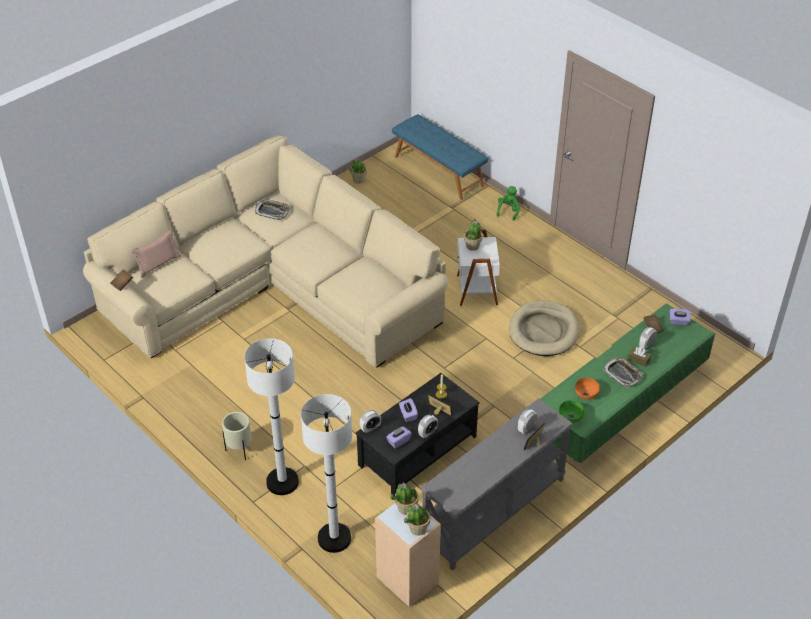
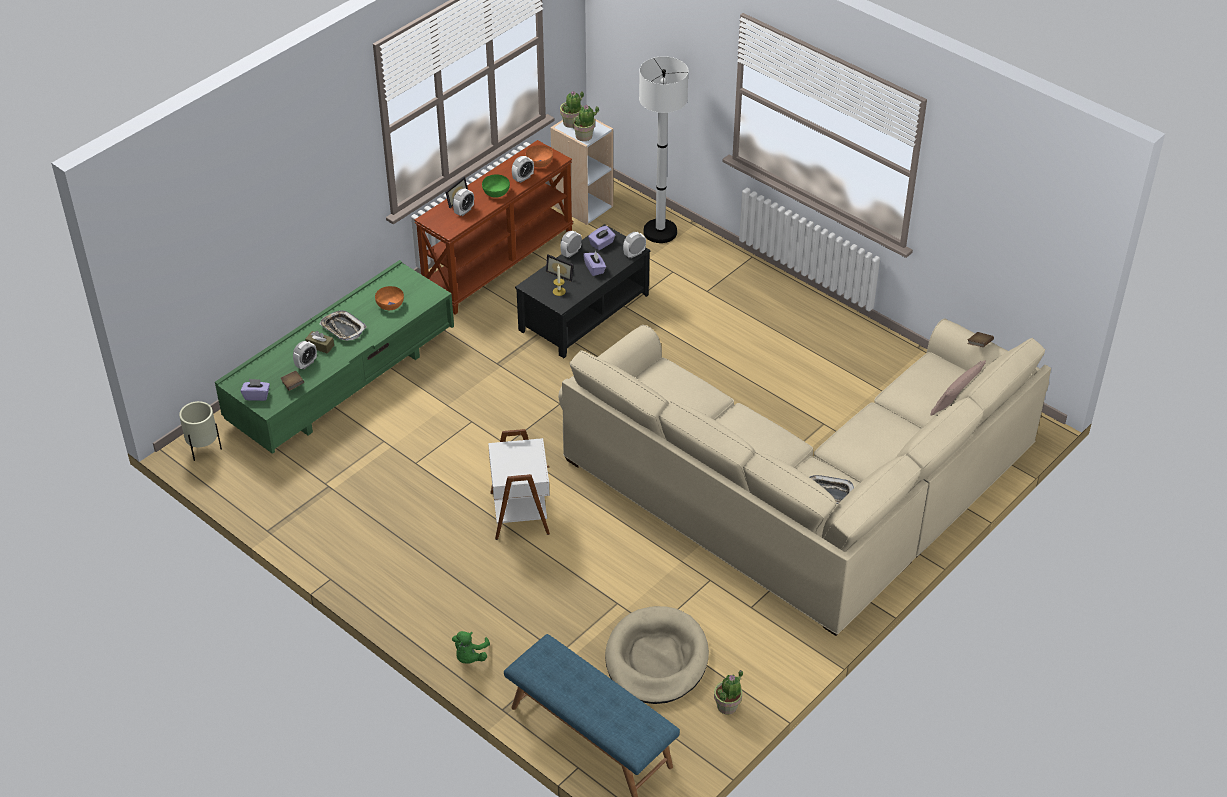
camera: 175 degrees right, 0 degrees up
(239, 450) = (783, 301): beige planter -> beige planter (204, 450)
(282, 482) = (726, 275): white floor lamp -> none
(454, 482) = (539, 163): none -> orange bowl
(470, 464) = (523, 178): none -> alarm clock
(473, 246) = (526, 469): potted plant -> none
(494, 512) = (498, 262): grey console table -> brown console table
(543, 331) = (429, 458): beige dog bed -> beige dog bed (656, 659)
(570, 417) = (412, 280): green bowl -> green bowl (496, 192)

